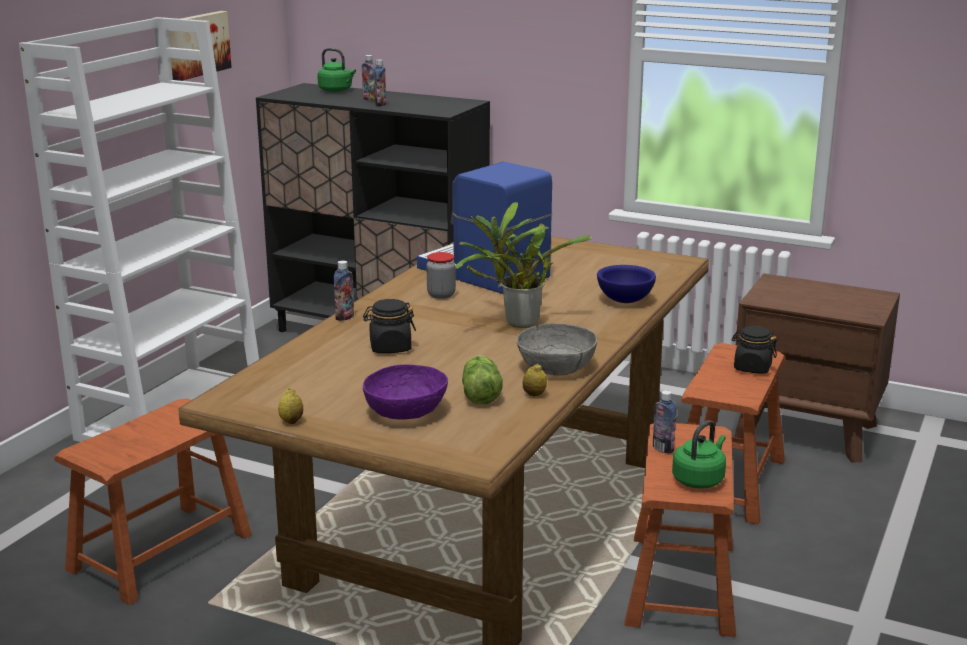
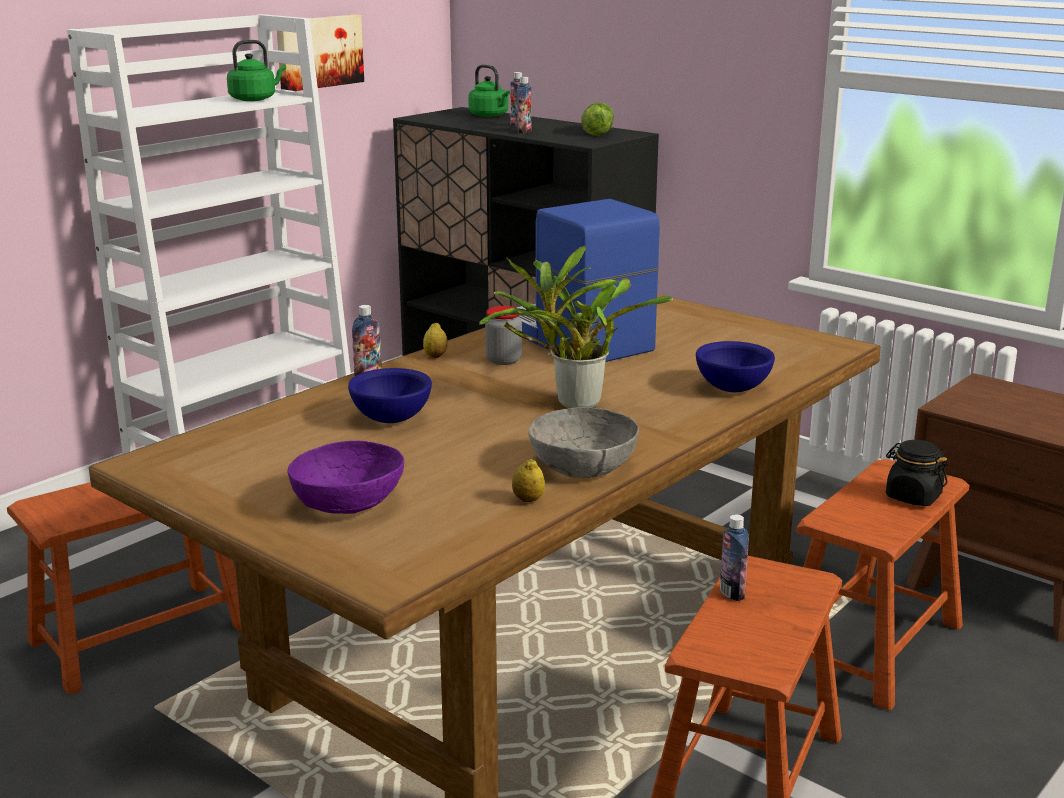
camera: 15 degrees right, 0 degrees up
(291, 421) = (201, 499): lemon -> lemon (435, 356)
(390, 348) = (392, 419): black jar -> blue bowl
(480, 393) = (460, 490): lettuce -> lettuce (598, 132)
(699, 479) = (759, 644): green kettle -> green kettle (255, 99)

